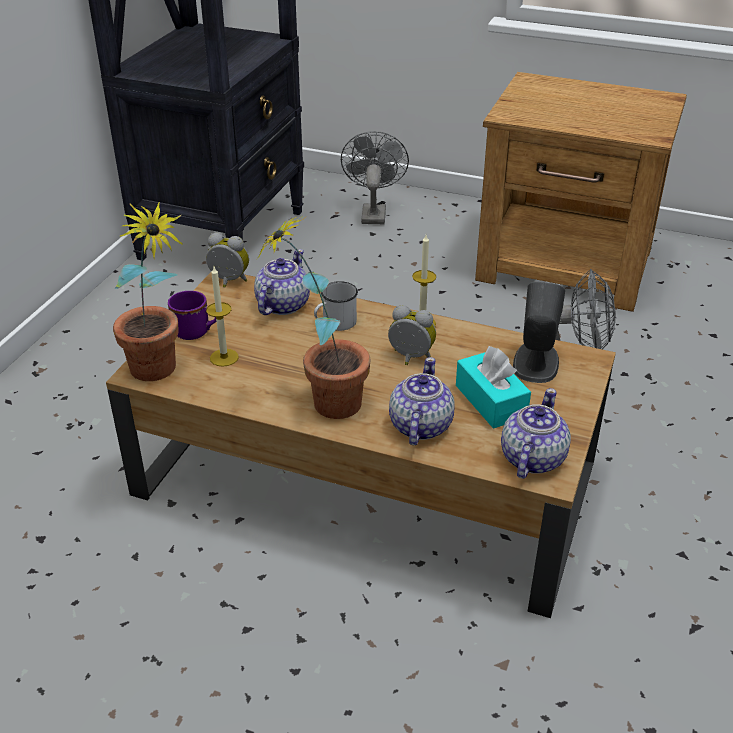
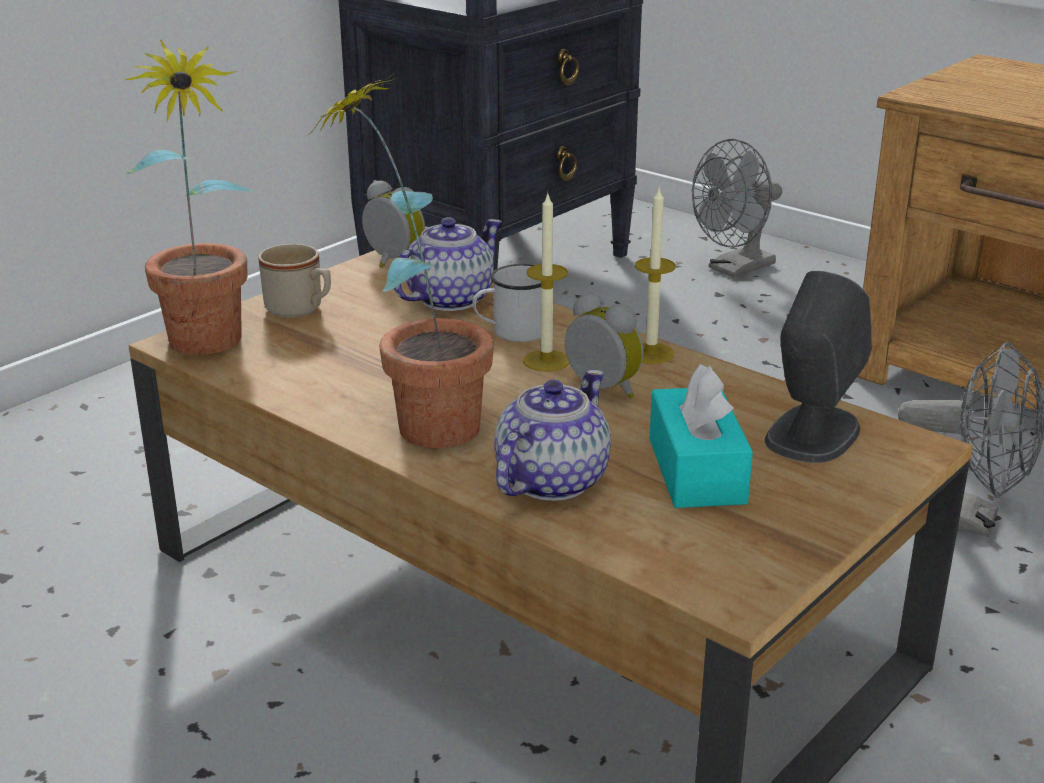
camera: 20 degrees right, 10 degrees down
(197, 332) = (300, 310): purple mug -> beige mug
(224, 357) = (314, 345): candle -> candle (546, 361)
(373, 212) = (734, 269): grey fan -> grey fan turned 150 degrees counterclockwise
(531, 459) = (715, 563): teapot -> none

